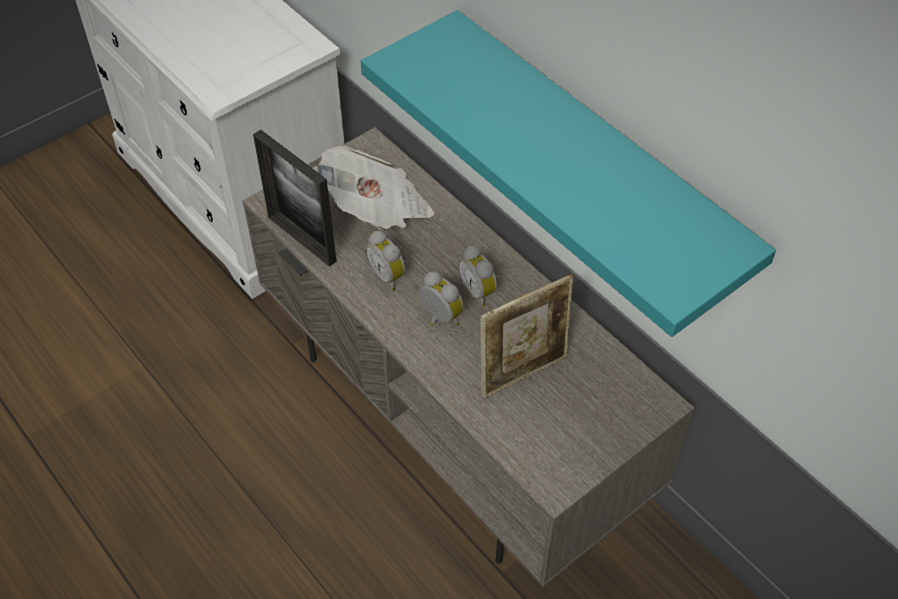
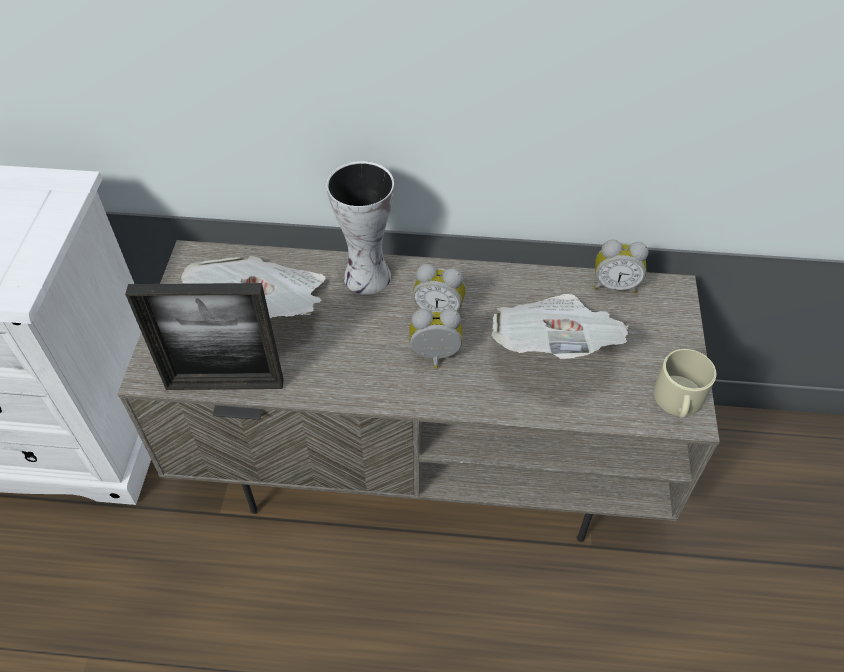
camera: 45 degrees left, 0 degrees up
(388, 276) = (347, 355): alarm clock -> alarm clock (614, 285)
(459, 234) = (364, 276): none -> vase
(523, 372) = (553, 347): picture frame -> newspaper
(560, 472) = (678, 401): none -> beige mug
(596, 156) = (531, 82): turquoise shelf -> none

